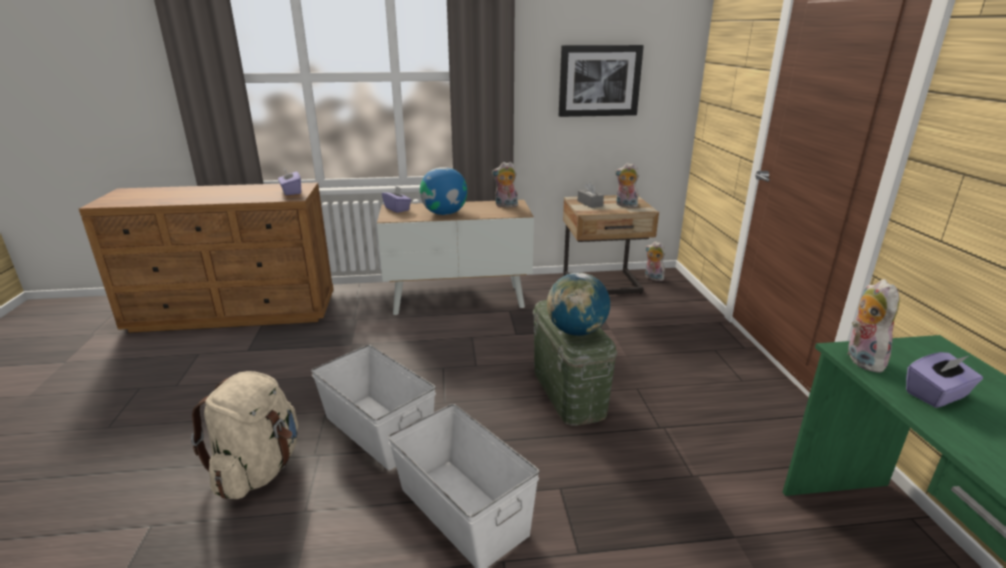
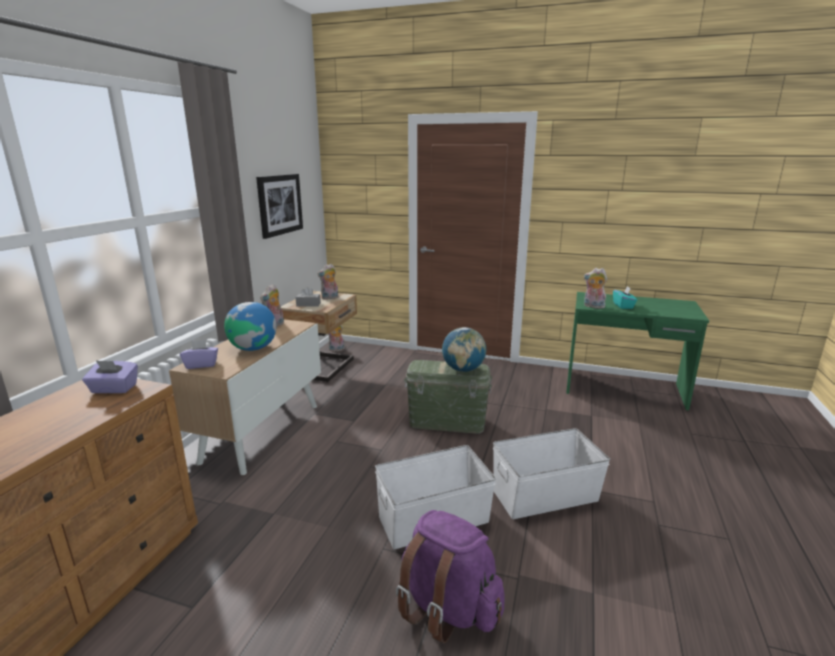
camera: 65 degrees left, 5 degrees down
(259, 469) = (447, 607): beige backpack -> purple backpack
(936, 395) = (623, 306): purple tissue box -> turquoise tissue box

